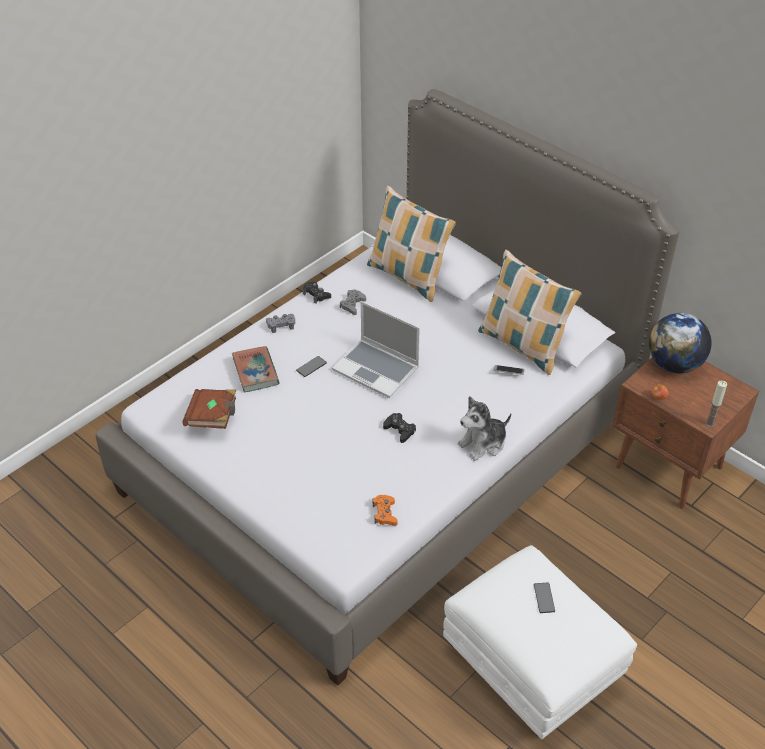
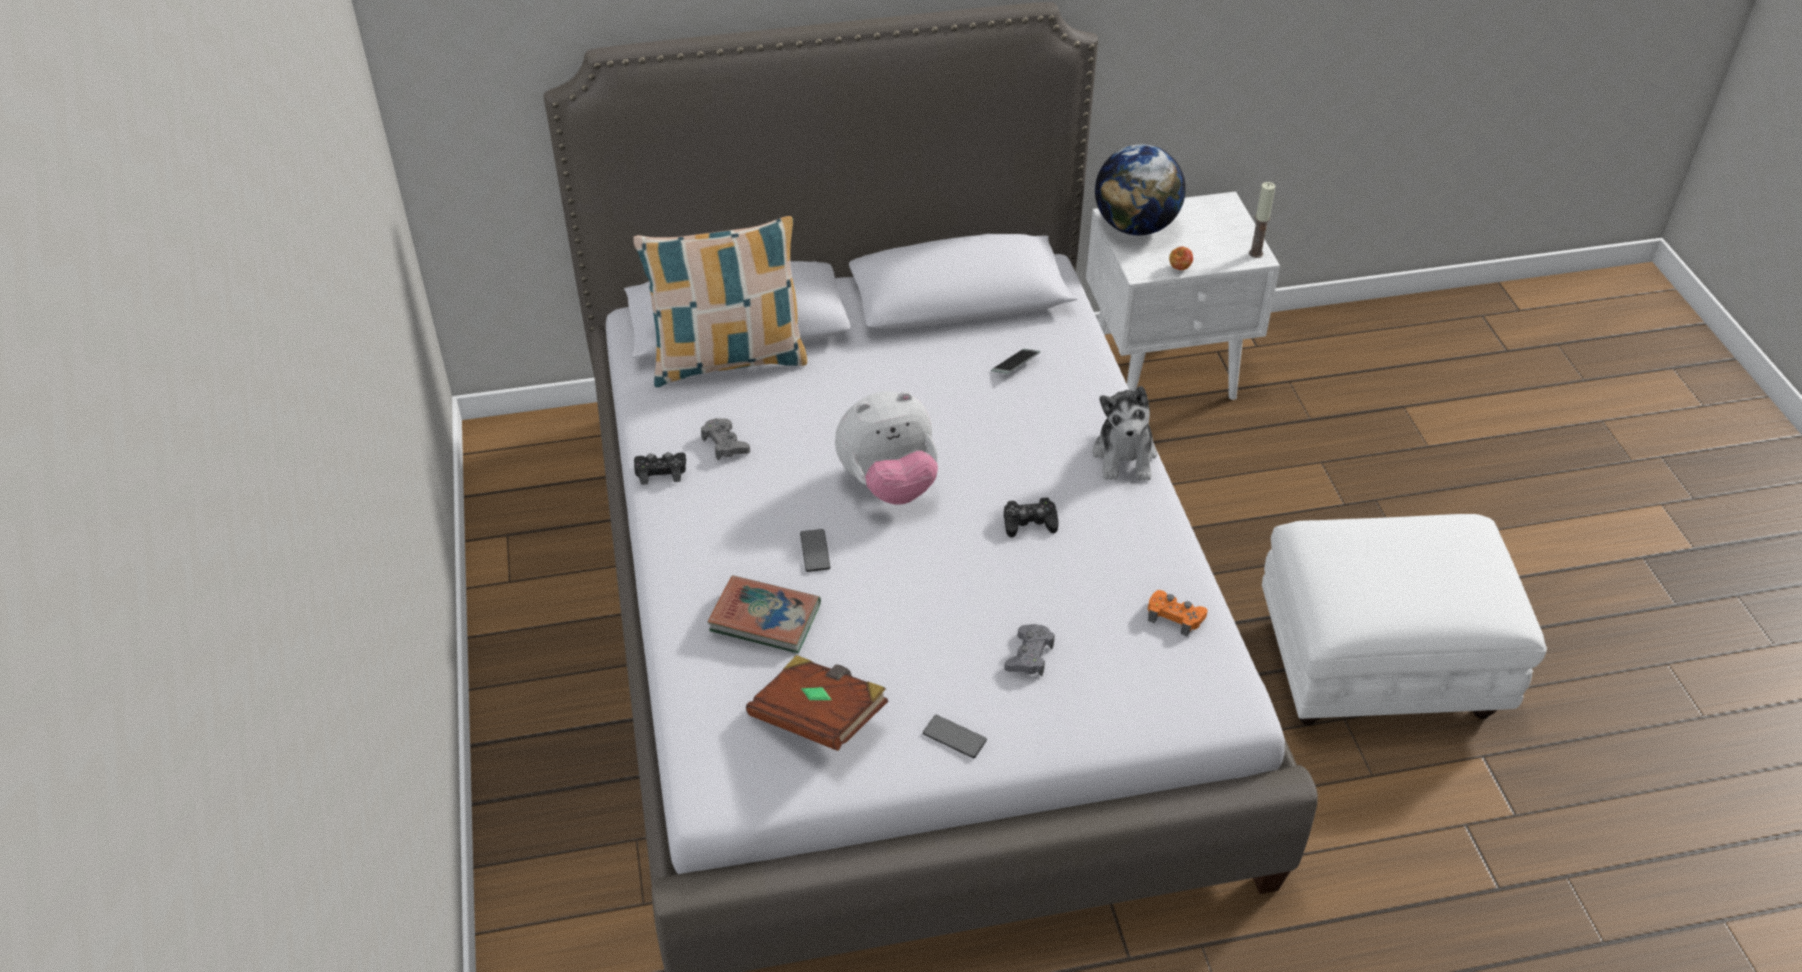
camera: 55 degrees left, 0 degrees up
(281, 325) = (685, 542): grey game controller -> grey game controller (1029, 655)
(377, 369) = (889, 484): laptop -> plush toy
(523, 346) = (978, 328): pillow -> none
(544, 598) = (1393, 552): phone -> phone (954, 737)
(669, 468) = (1166, 372): brown nightstand -> white nightstand

